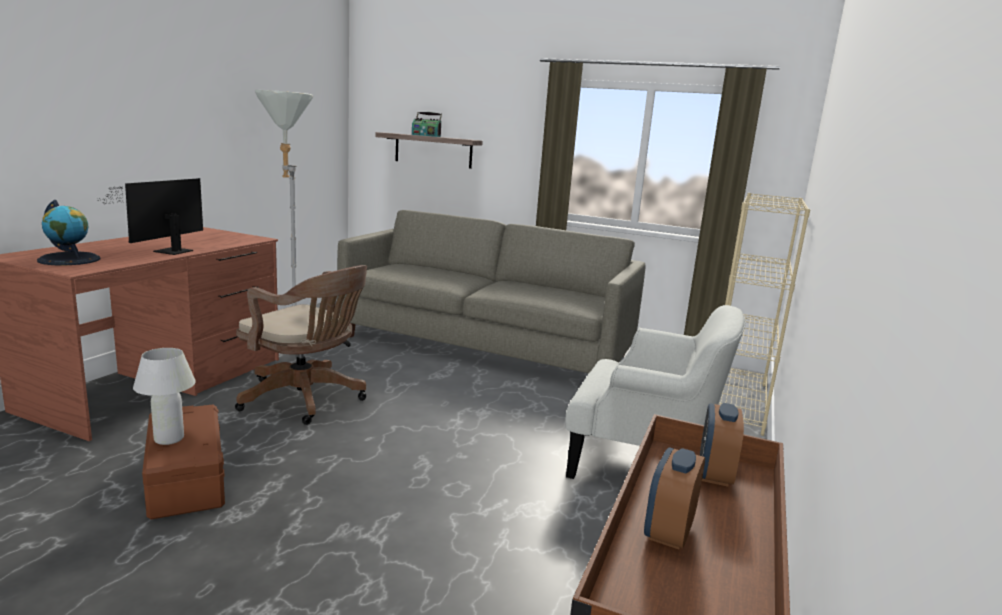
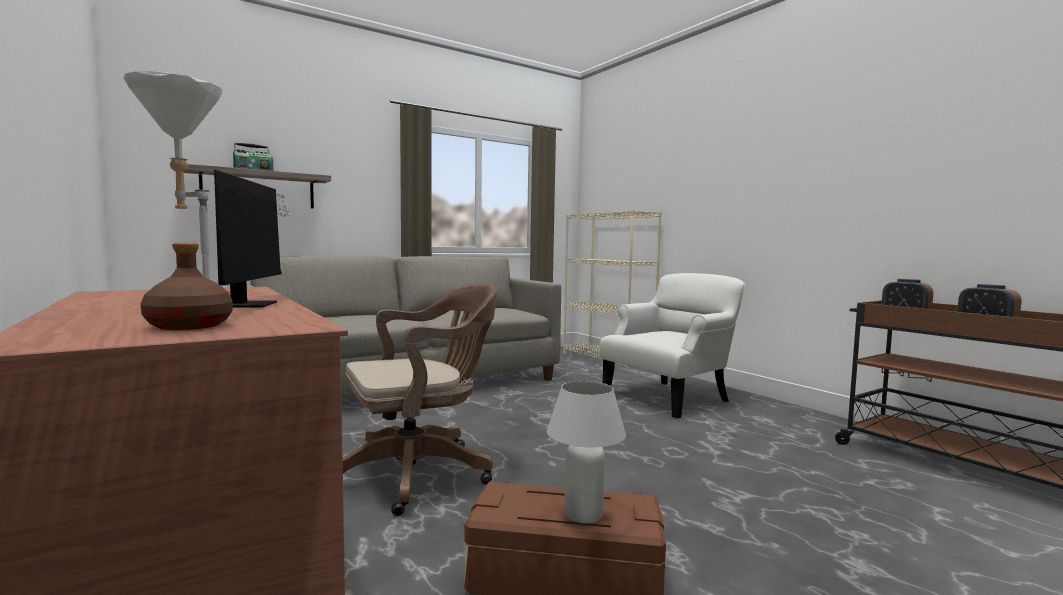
camera: 55 degrees left, 10 degrees down
(69, 259) = (190, 325): globe -> brown bottle
(168, 252) = (252, 303): monitor -> monitor turned 150 degrees counterclockwise

